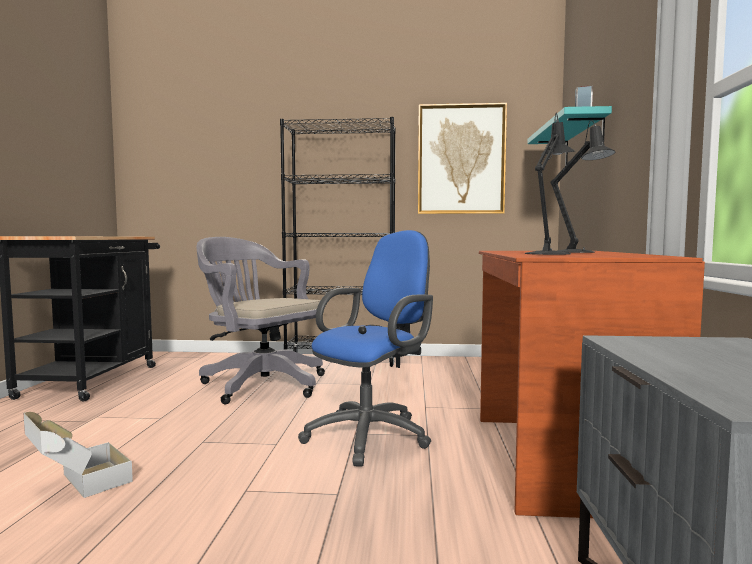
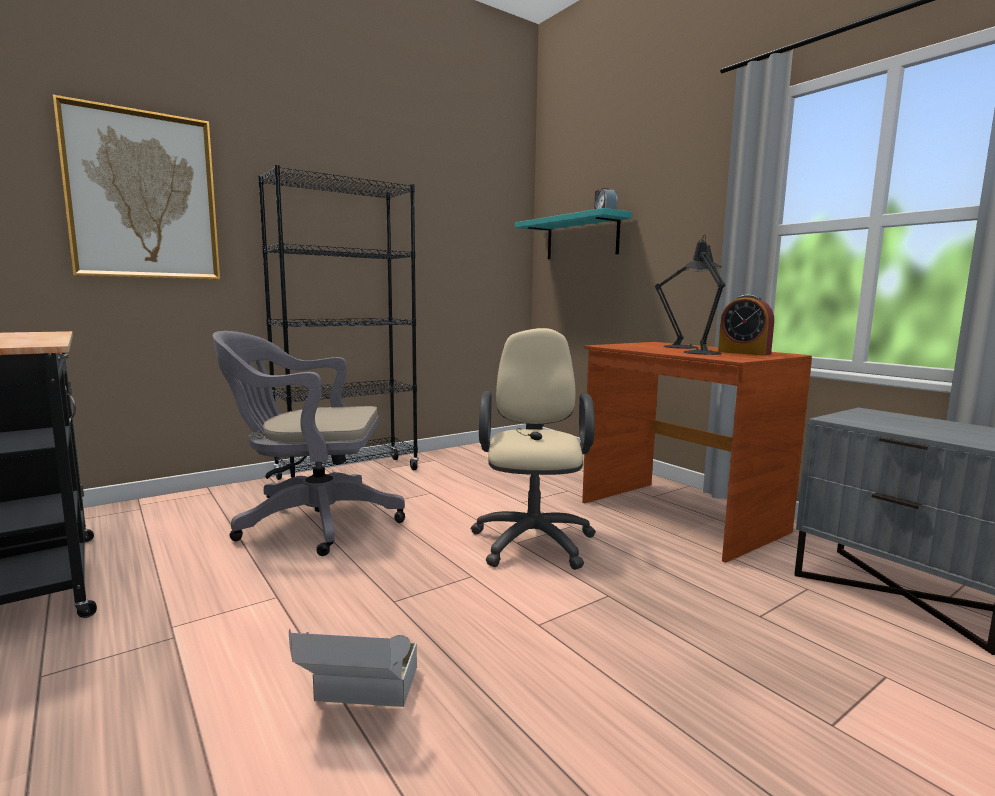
camera: 40 degrees left, 5 degrees up
(372, 435) = (533, 539): blue office chair -> beige office chair
(461, 159) = (453, 237): picture -> picture (143, 196)
(605, 255) = (744, 353): none -> alarm clock

